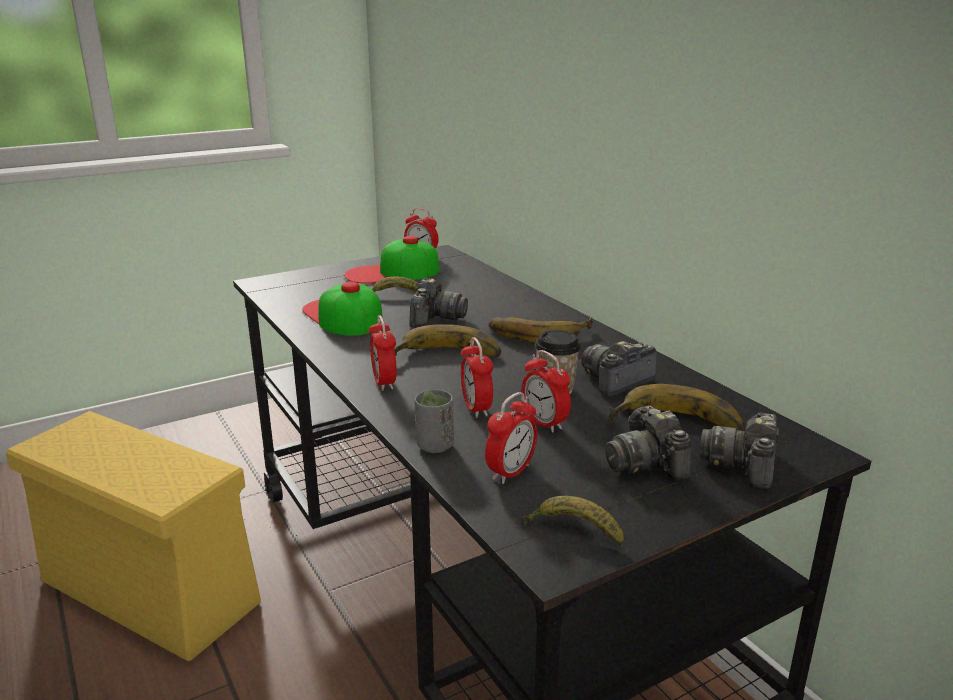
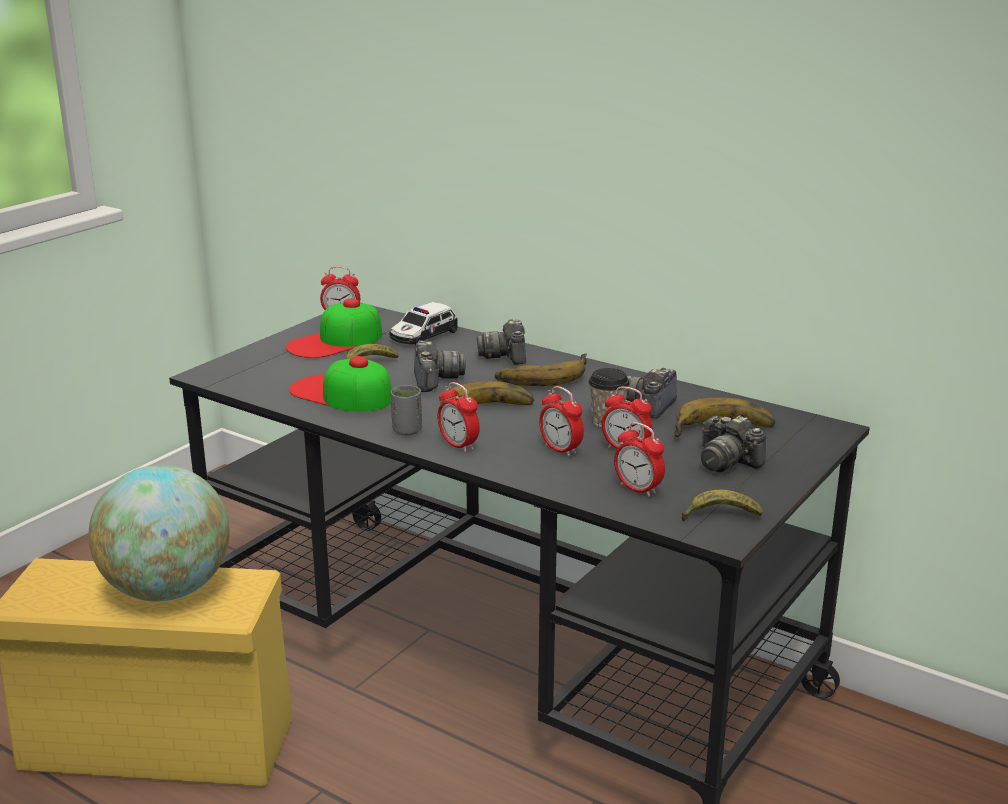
camera: 25 degrees left, 0 degrees up
(143, 463) = (167, 590): none -> globe
(435, 446) = (560, 484): grey cup -> grey cup (407, 430)
(471, 279) = (423, 335): none -> toy car
(511, 472) = (638, 489): alarm clock -> alarm clock turned 120 degrees clockwise
(743, 465) = (792, 448): camera -> camera (506, 356)

